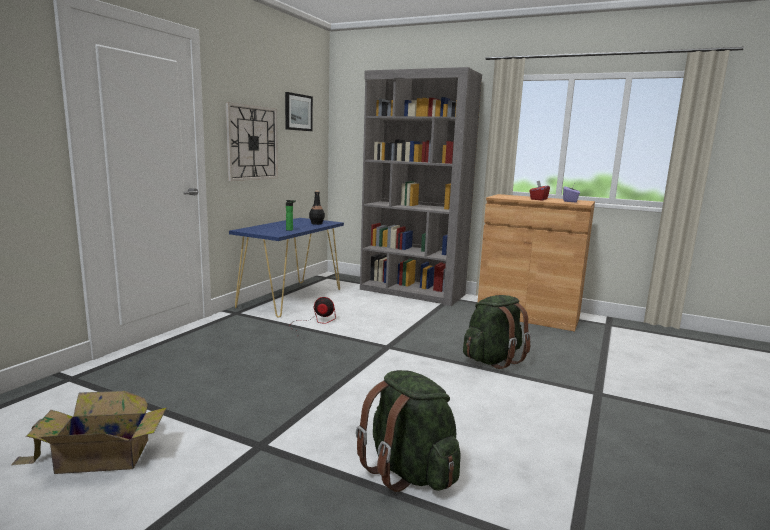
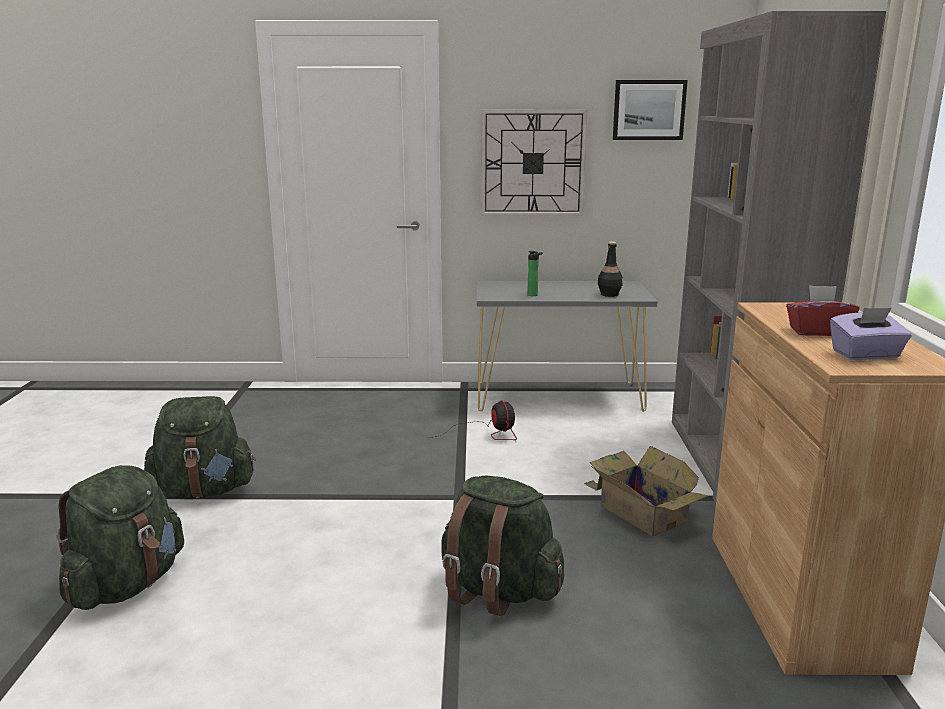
camera: 65 degrees right, 5 degrees up
(99, 456) = (121, 444): cardboard box -> cardboard box (641, 512)
(279, 423) = (203, 491): none -> green backpack
(291, 298) = (559, 397): blue console table -> grey console table

